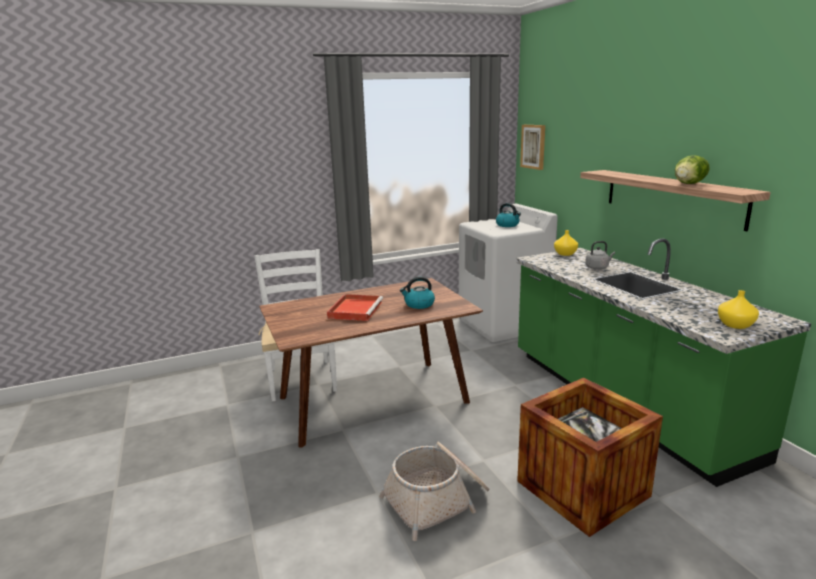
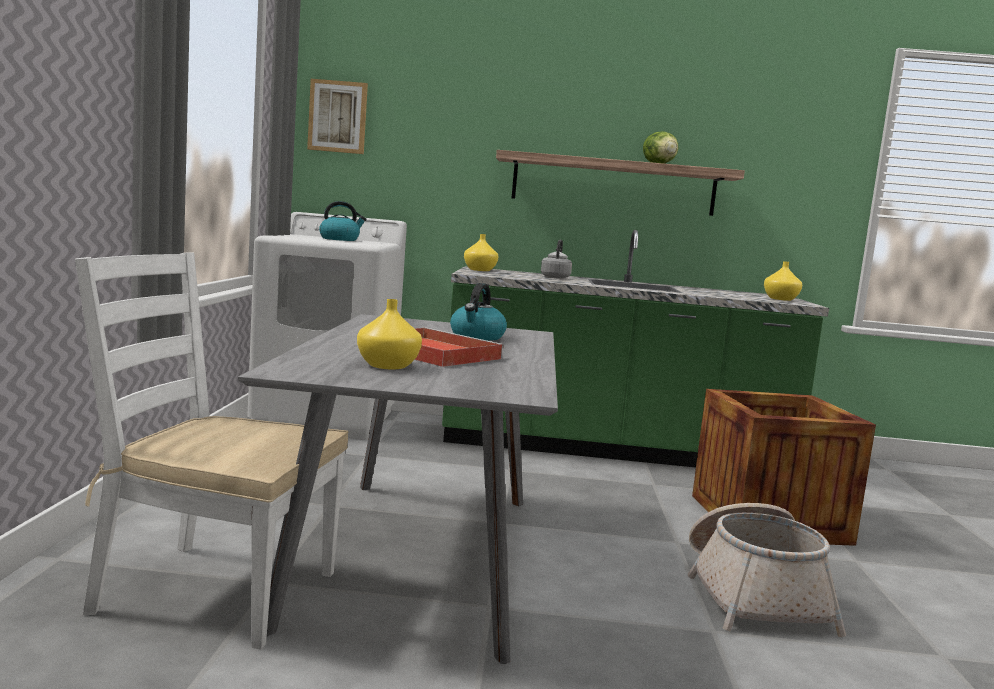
camera: 65 degrees left, 10 degrees down
(312, 313) = (389, 366): none -> yellow vase
(373, 399) = (416, 554): brown dining table -> grey dining table

